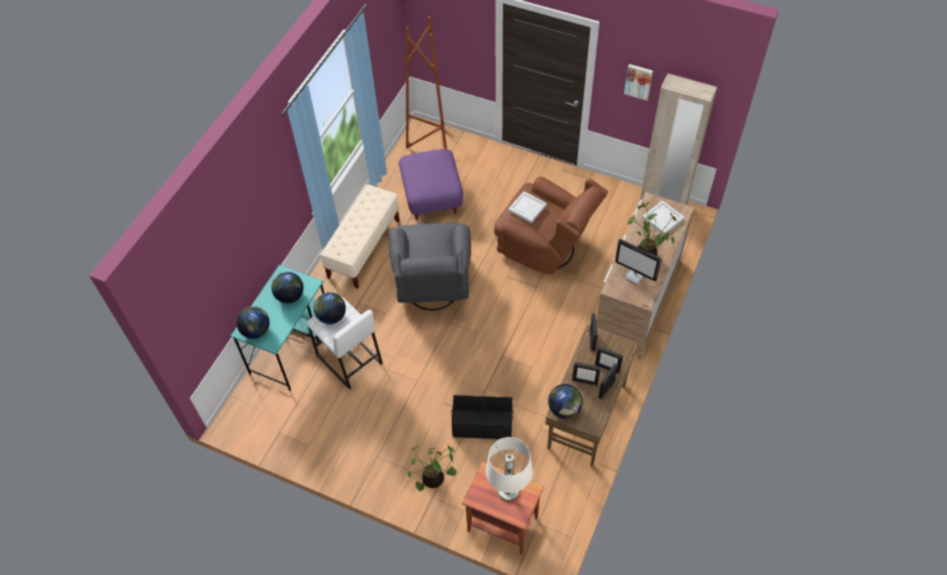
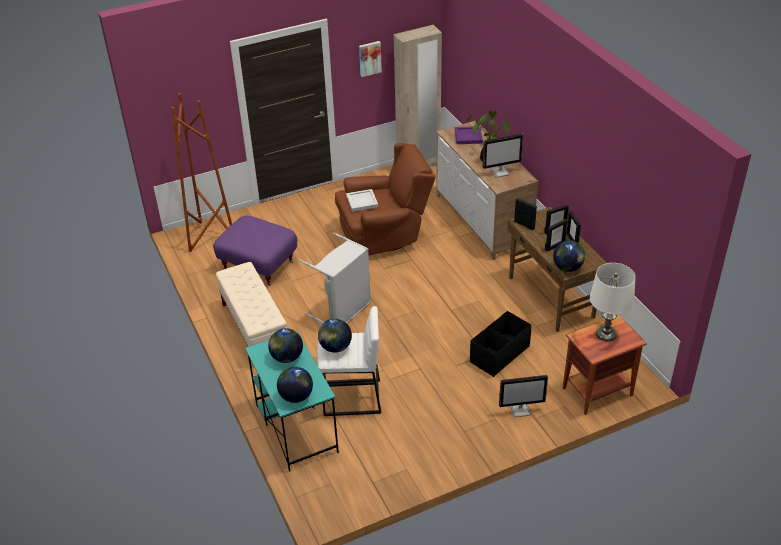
camera: 50 degrees left, 15 degrees down
(433, 287) = (343, 311): grey armchair -> grey laundry basket
(433, 480) = (520, 410): potted plant -> monitor
(662, 218) = (468, 137): white tray -> purple tray

